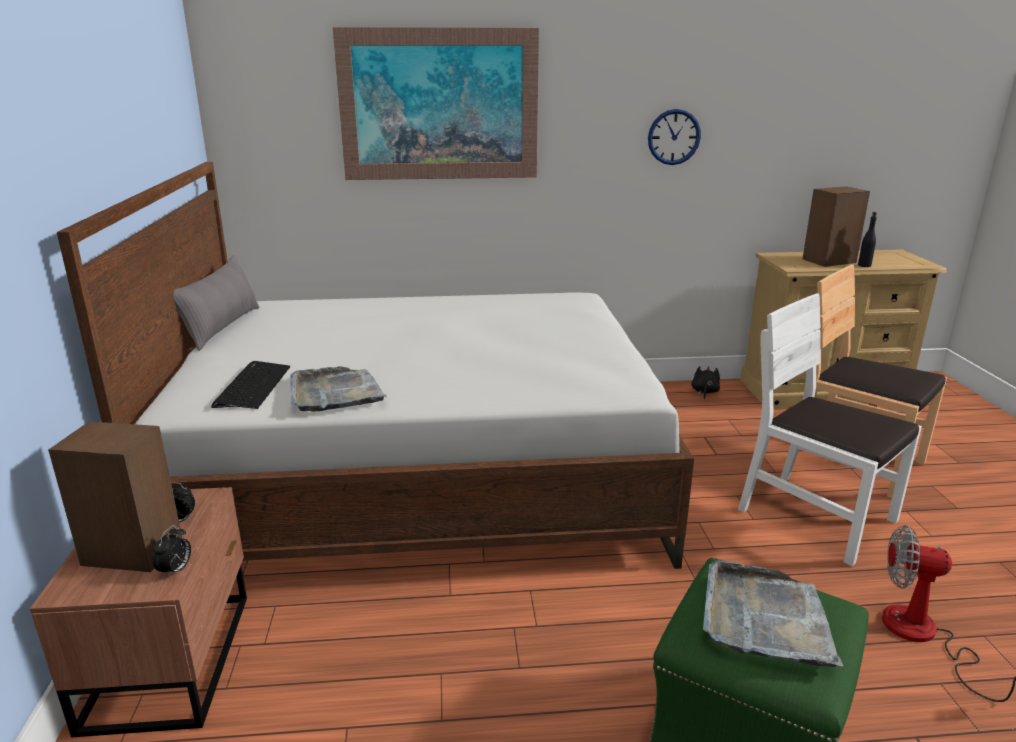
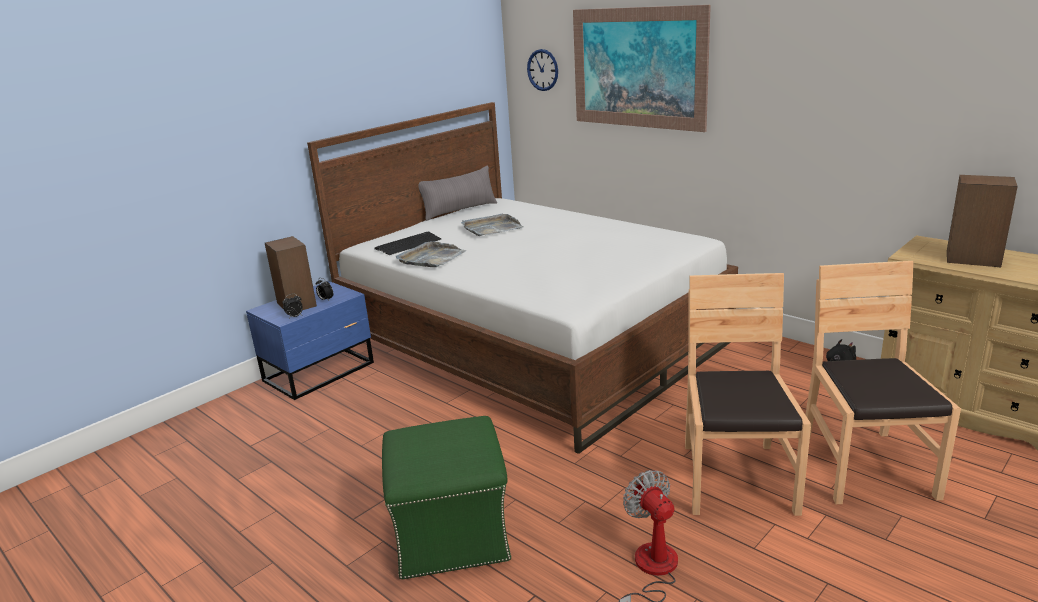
camera: 50 degrees right, 0 degrees up
(174, 658) = (321, 372): brown nightstand -> blue nightstand
(674, 137) = (829, 105): wall clock -> wall clock (542, 70)
(765, 618) = (440, 444): grey tray -> grey tray (491, 228)
(816, 516) = (736, 478): white chair -> brown chair
(864, 265) = (1000, 271): black bottle -> none

